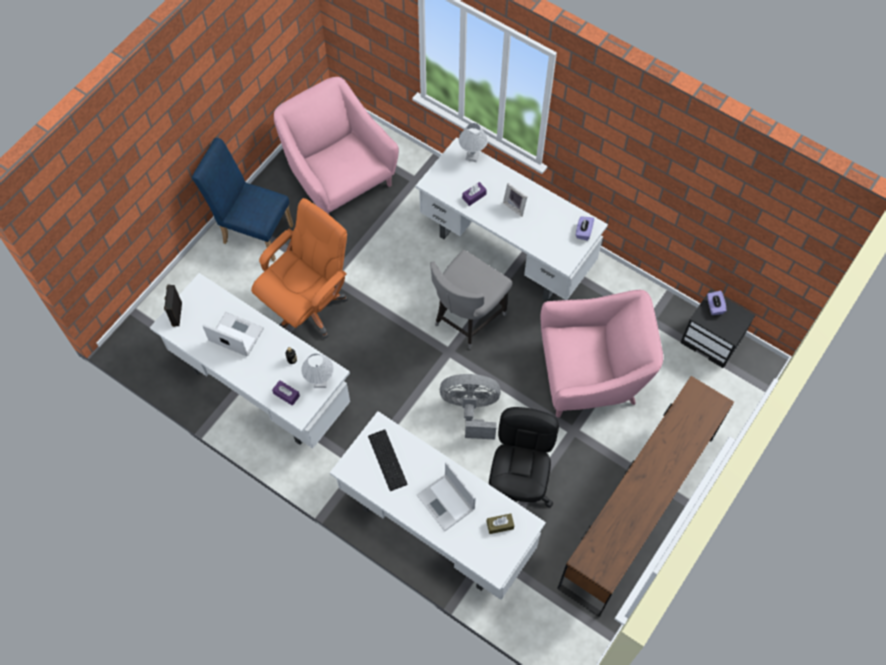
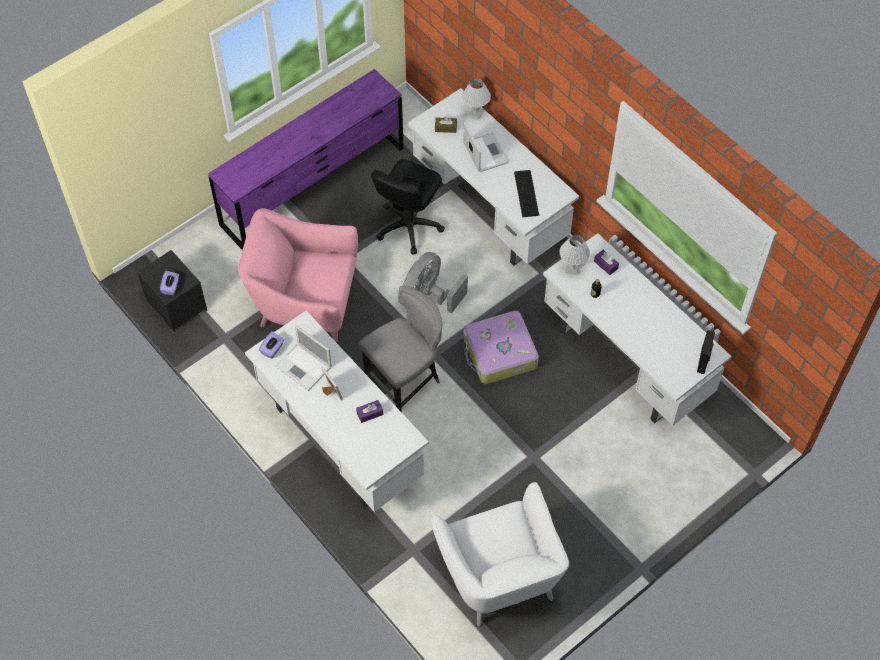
camera: 165 degrees left, 5 degrees down
(235, 334) = (646, 329): laptop -> laptop (304, 367)
(253, 231) = (609, 531): blue chair -> none
(308, 306) = (565, 432): orange office chair -> none
(339, 177) = (500, 575): pink armchair -> white armchair
(386, 367) = (499, 353): none -> suitcase
(471, 410) = (429, 297): grey fan -> grey fan turned 105 degrees clockwise
(472, 156) = (356, 460): white table lamp -> white table lamp (475, 114)
(637, 510) = (313, 186): brown dresser -> purple dresser

